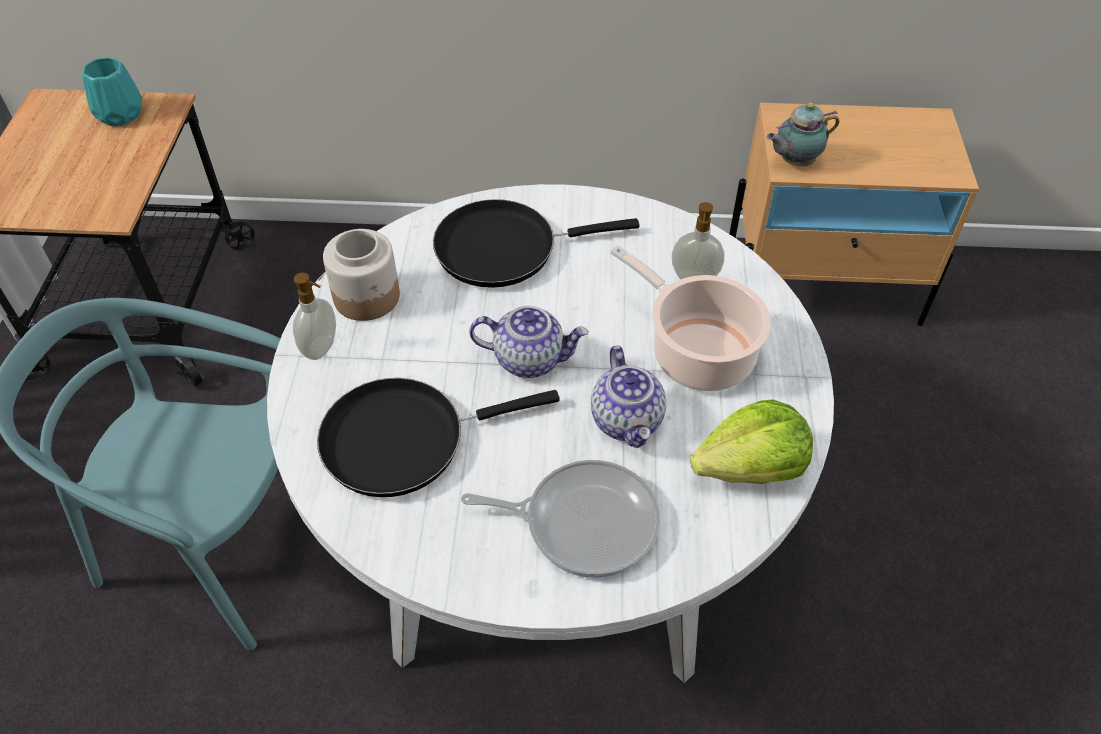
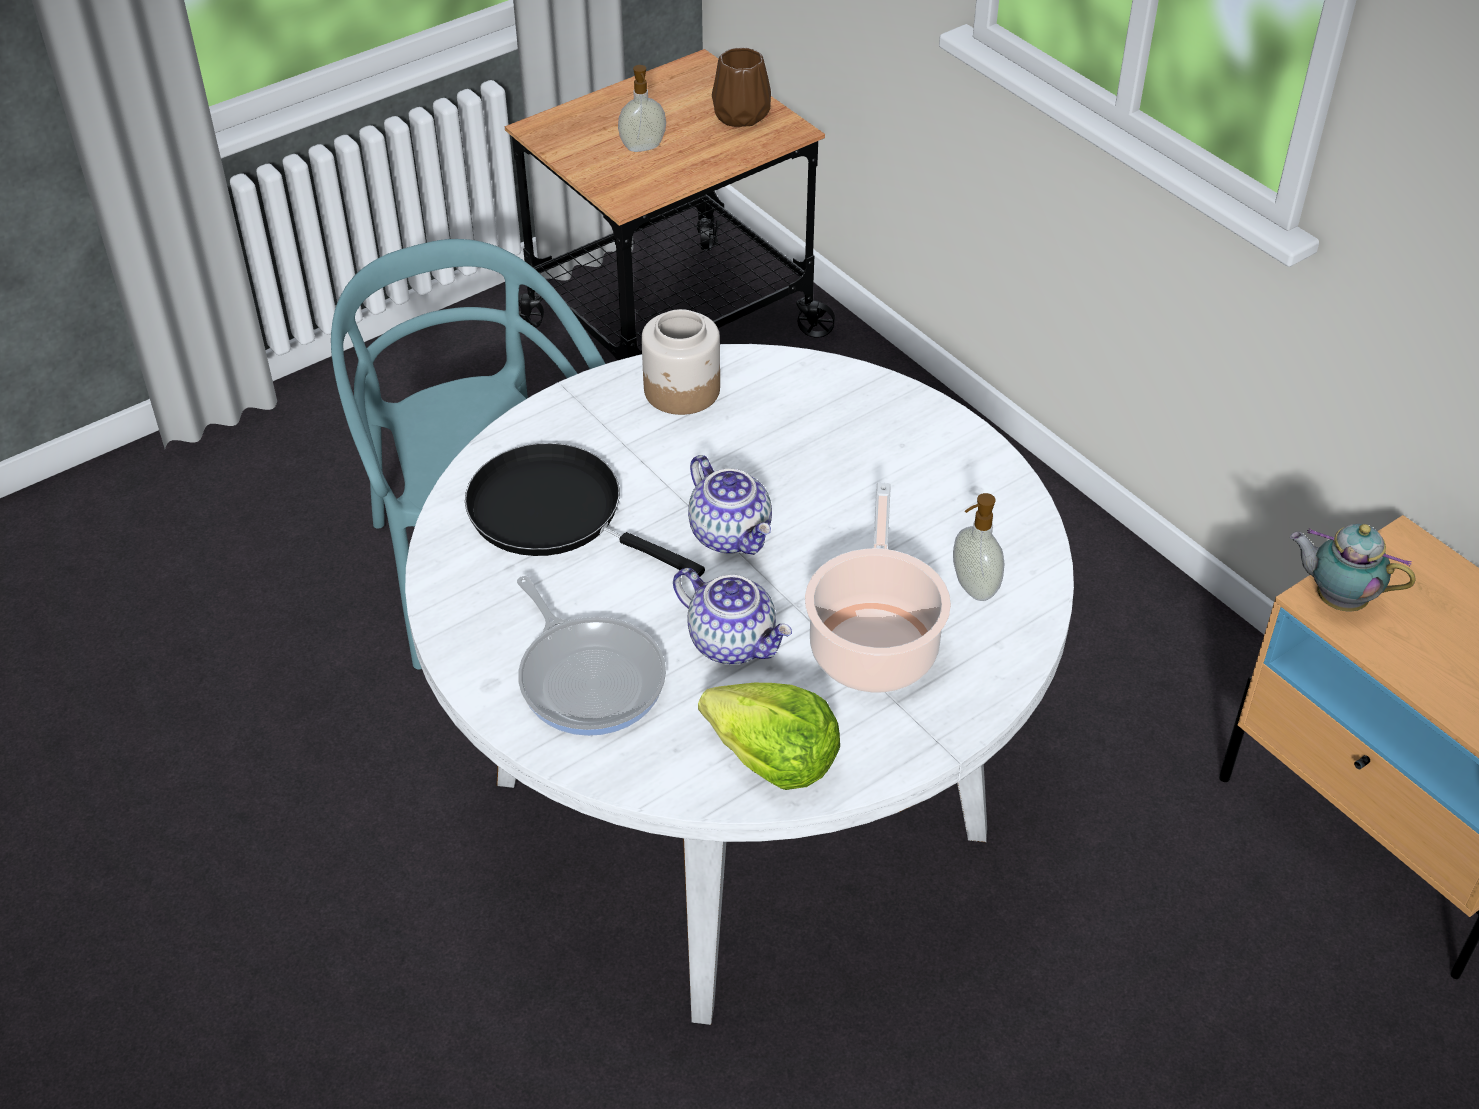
camera: 50 degrees right, 5 degrees down
(121, 114) = (741, 116): turquoise vase -> brown vase
(322, 348) = (595, 403): soap dispenser -> soap dispenser (643, 148)
(504, 248) = (847, 435): black frying pan -> none
(628, 421) = (733, 642): teapot -> teapot turned 90 degrees counterclockwise

